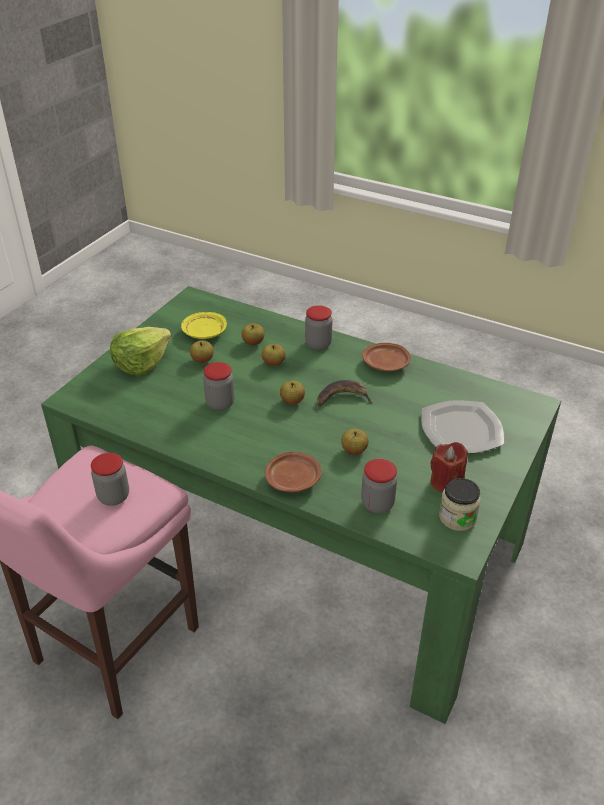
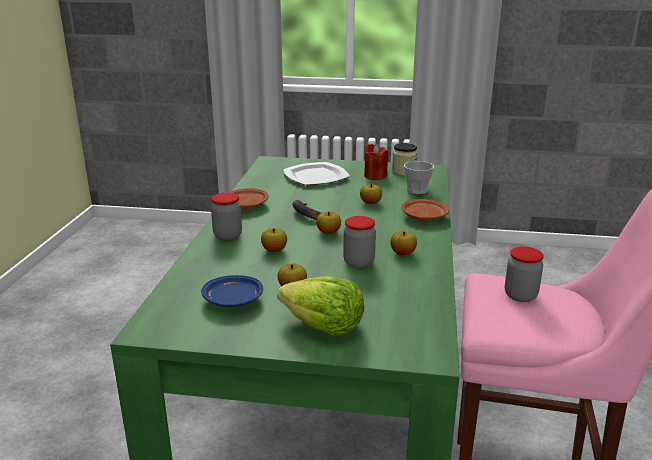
camera: 110 degrees left, 15 degrees down
(204, 332) = (234, 300): yellow plate -> blue plate
(253, 342) = (241, 267): apple -> apple (403, 253)
(377, 504) = (417, 190): jar -> cup

